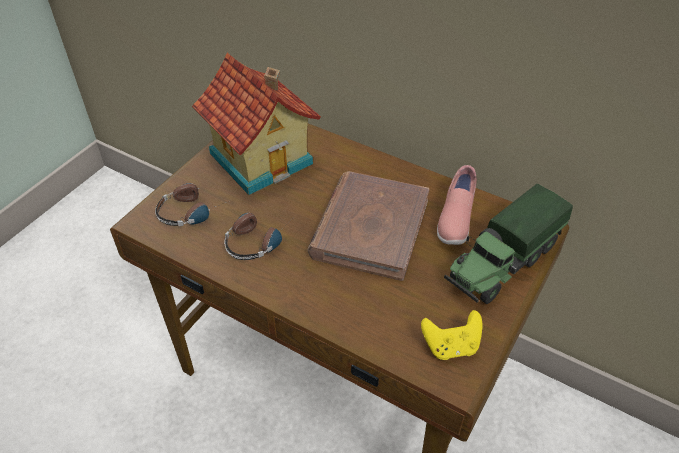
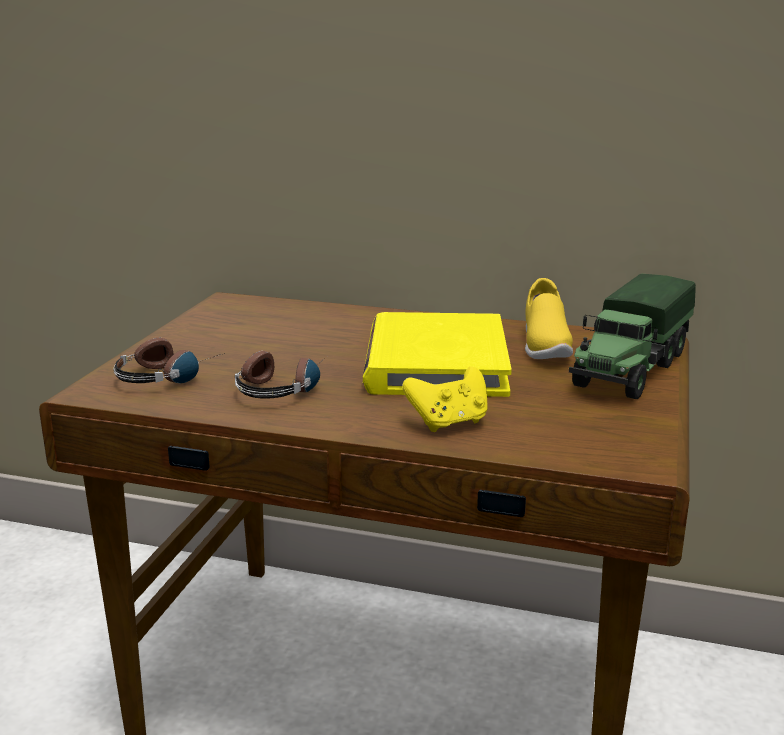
camera: 15 degrees left, 25 degrees down
(263, 157) = (250, 327): toy house -> none
(370, 228) = (435, 363): brown book -> yellow book
(451, 346) = (613, 437): yellow game controller -> yellow game controller (449, 423)
(455, 219) = (544, 346): pink shoe -> yellow shoe

